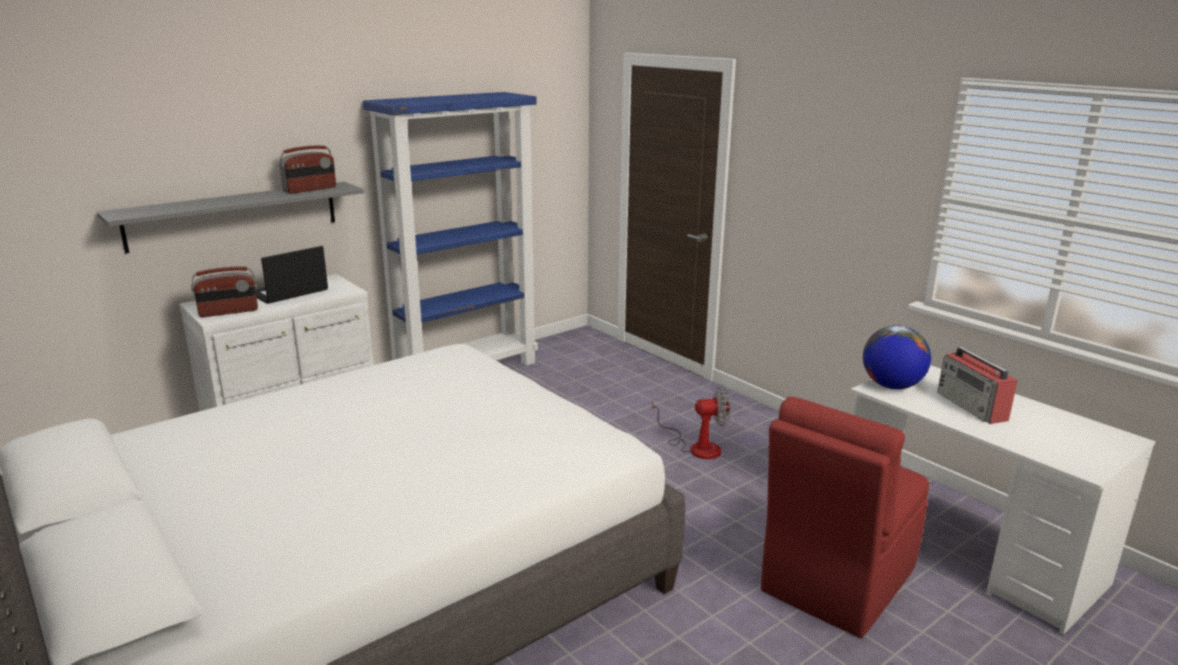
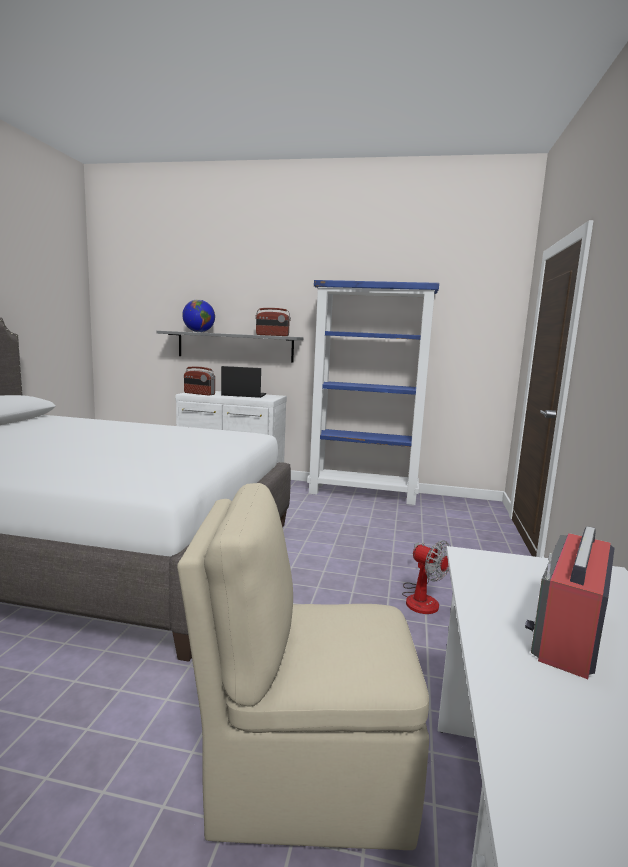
camera: 50 degrees right, 10 degrees down
(835, 582) = (304, 773): red chair -> beige chair
(891, 386) = (504, 565): globe -> globe (198, 332)

